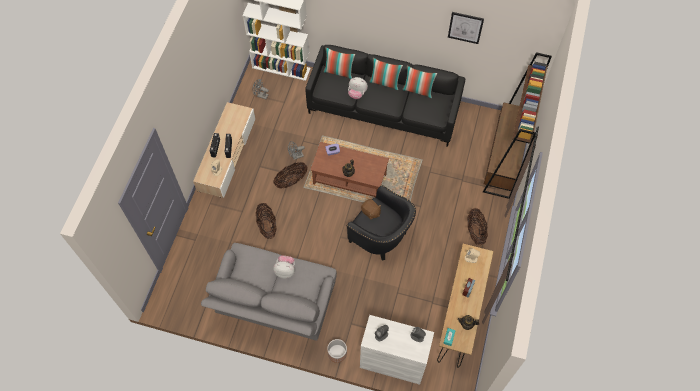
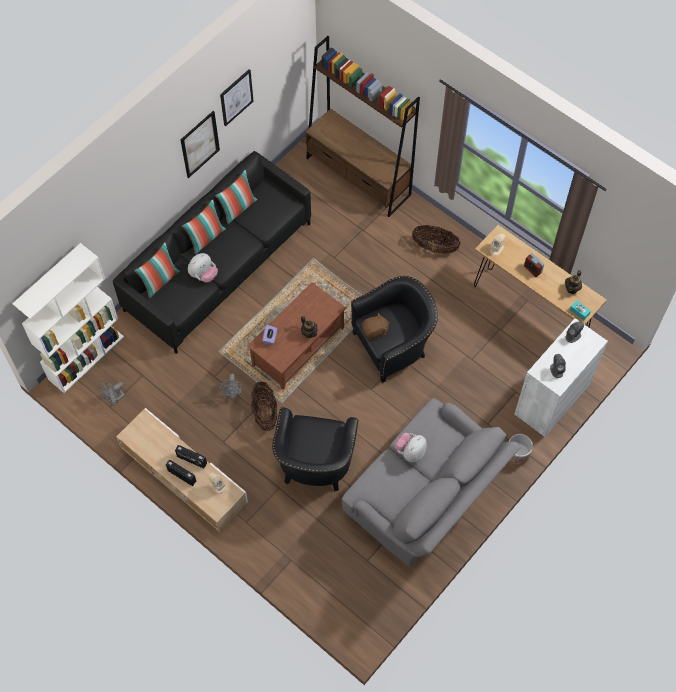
camera: 65 degrees left, 0 degrees up
(267, 226) = (314, 466): basket -> black armchair
(423, 29) = (200, 144): none -> picture

